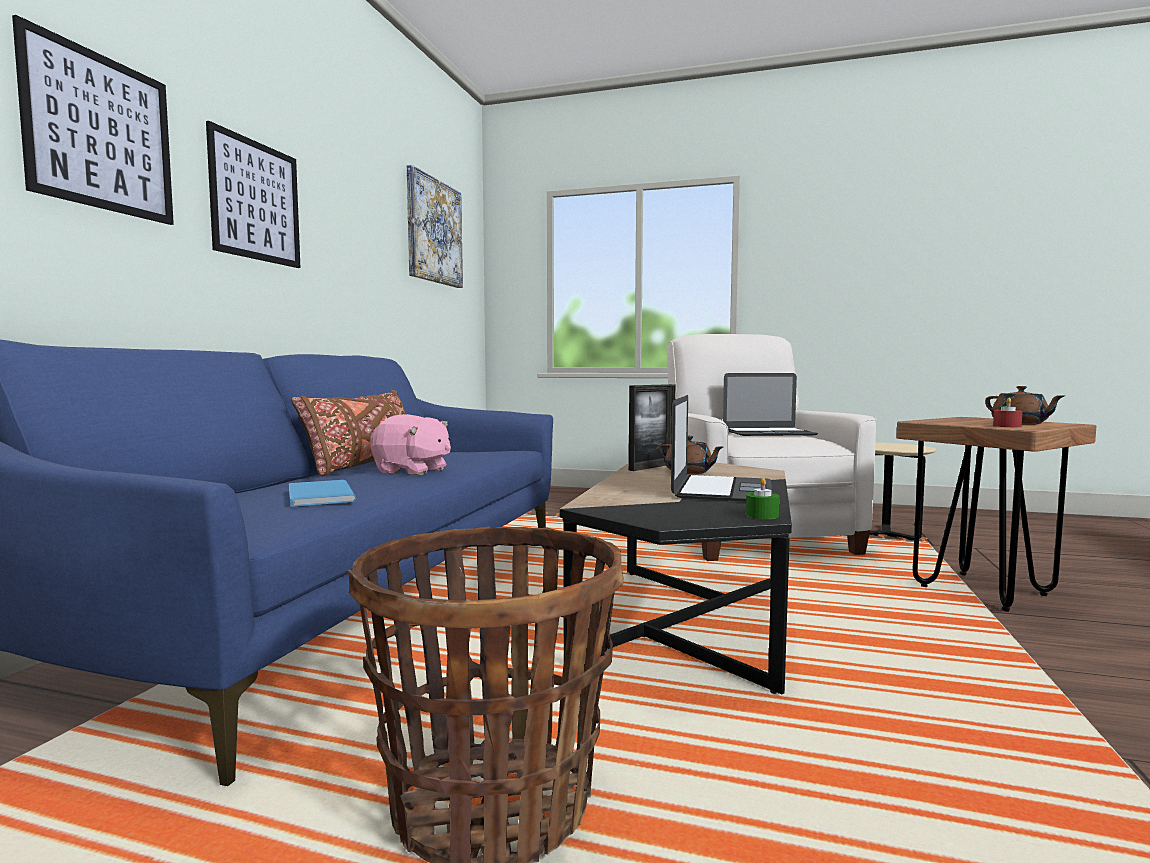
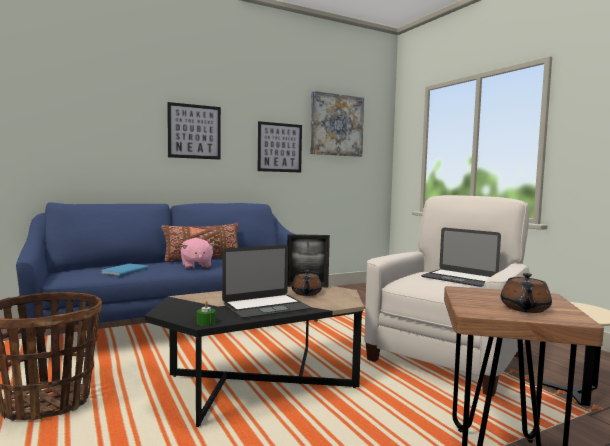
camera: 45 degrees right, 0 degrees up
(100, 132) = (116, 119): picture -> picture (279, 147)
(1007, 426) = (482, 307): red candle -> none

